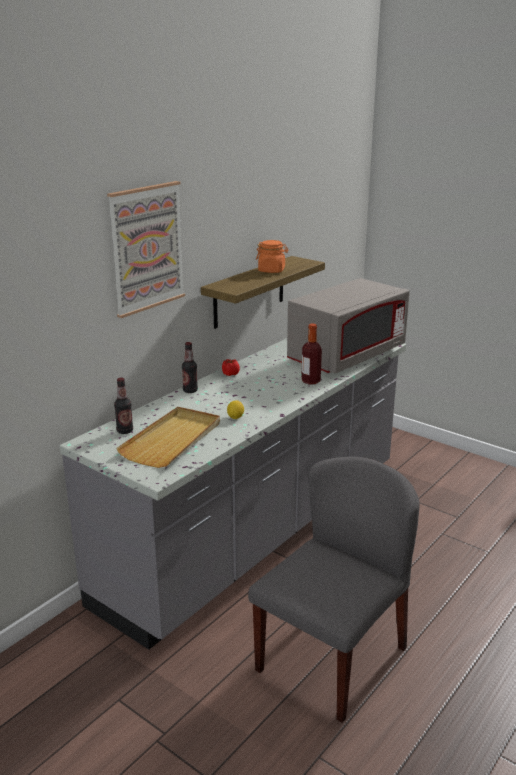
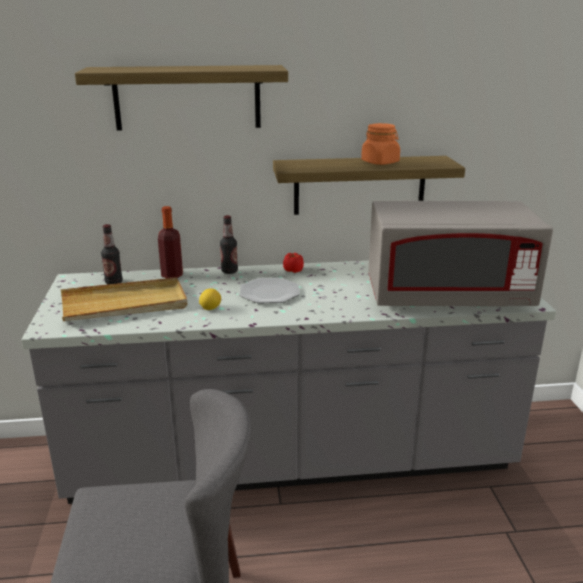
camera: 45 degrees right, 0 degrees up
(146, 248) = (187, 98): picture -> shelf
(248, 393) = (269, 292): none -> plate
(310, 381) = (351, 305): bottle -> bottle (172, 275)

